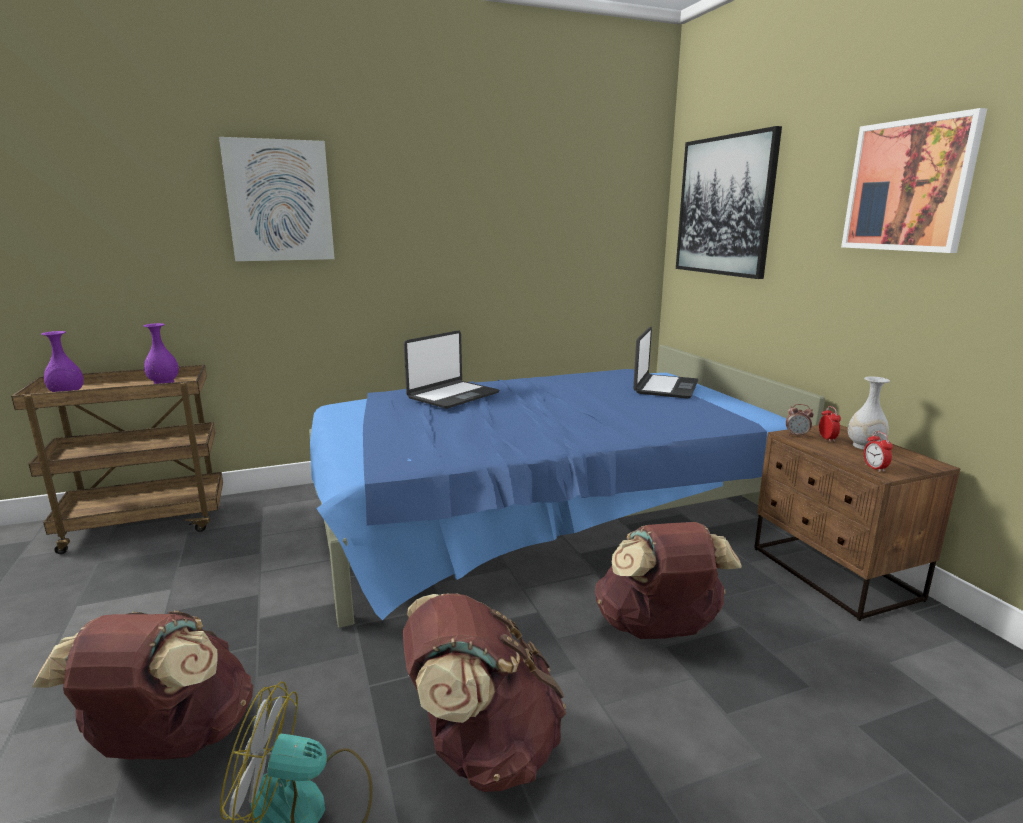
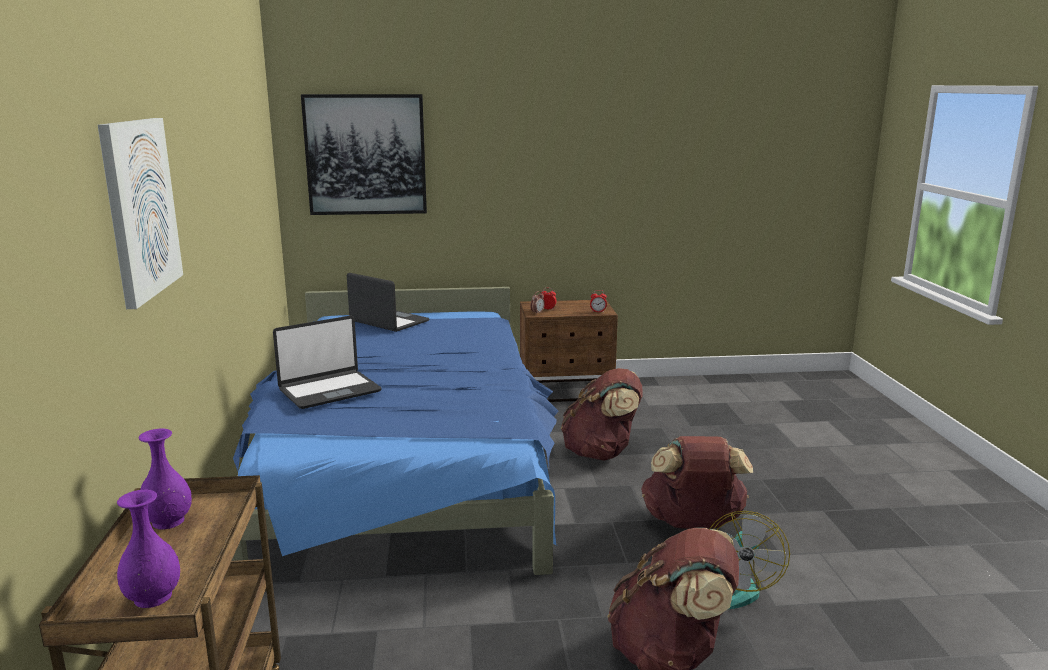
camera: 75 degrees left, 0 degrees up
(452, 396) = (329, 390): laptop -> laptop turned 90 degrees clockwise
(864, 446) = (565, 305): white vase -> none
(909, 186) = (539, 144): picture -> none

